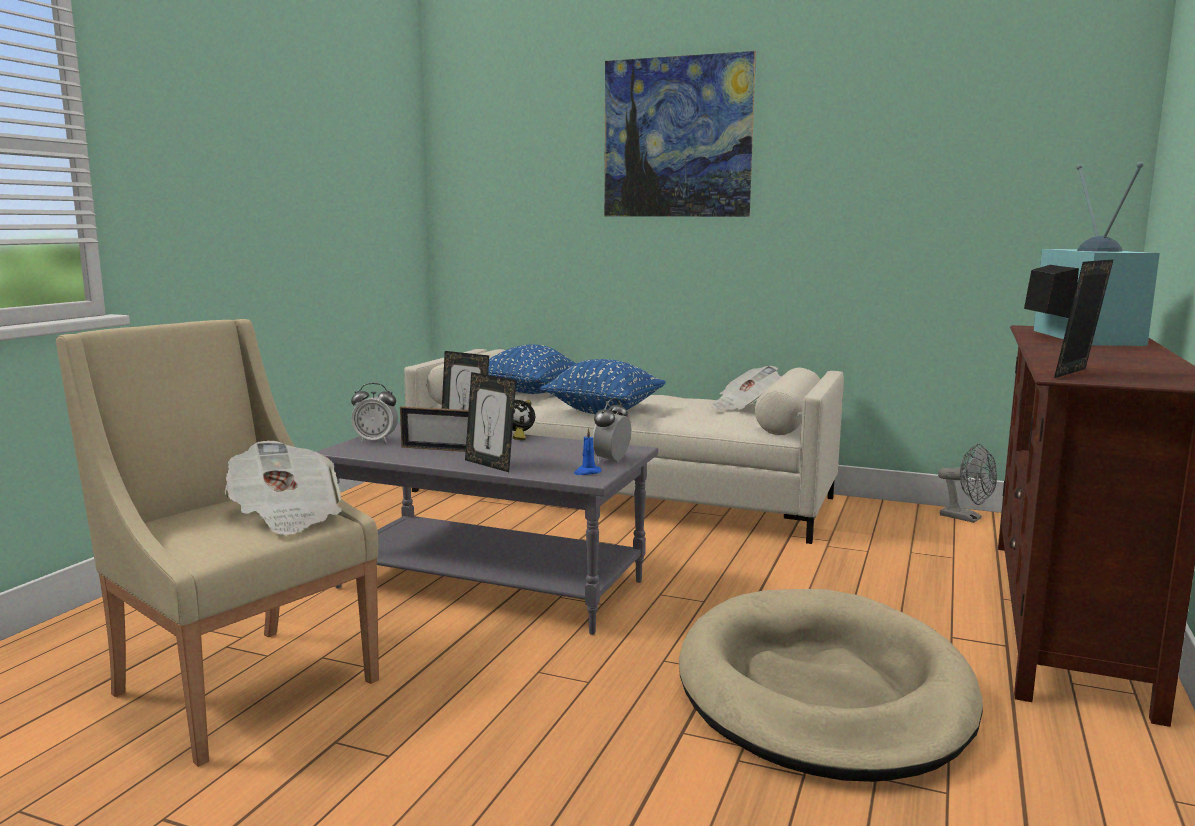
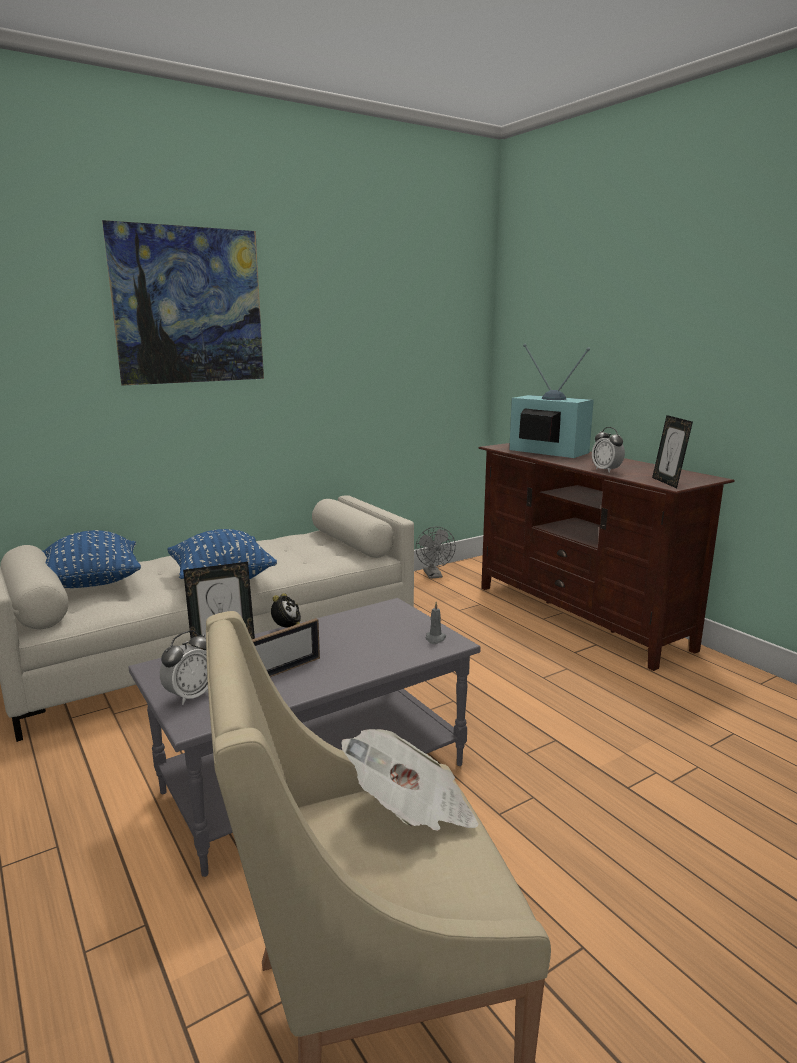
camera: 55 degrees left, 5 degrees up
(490, 465) = (362, 666): picture frame -> none
(587, 472) = (435, 639): blue candle -> grey candle
(611, 461) = (415, 622): alarm clock -> alarm clock (606, 470)
(744, 407) = (302, 540): newspaper -> none
(823, 691) = (609, 717): beige dog bed -> none
(967, 518) = (434, 575): grey fan -> grey fan turned 90 degrees clockwise

